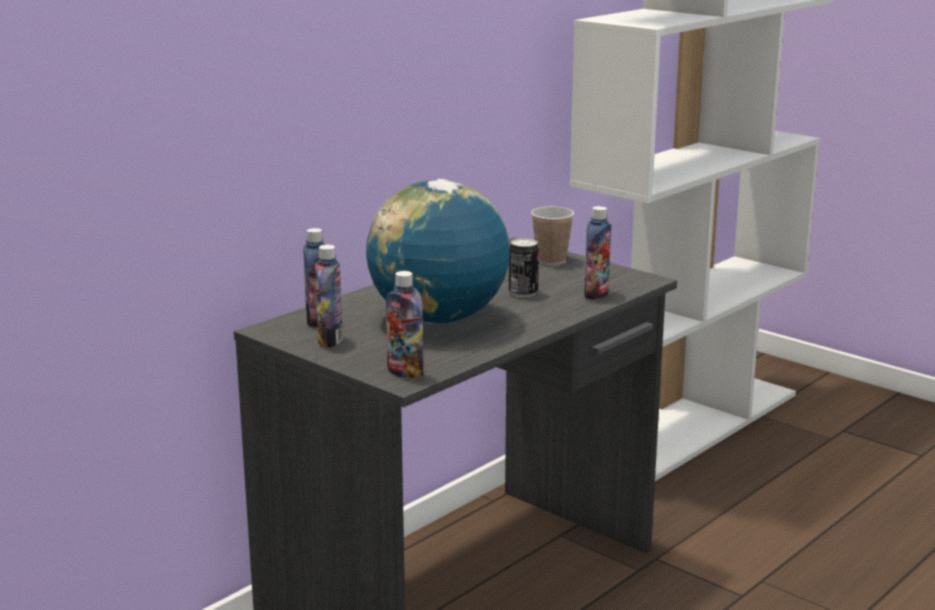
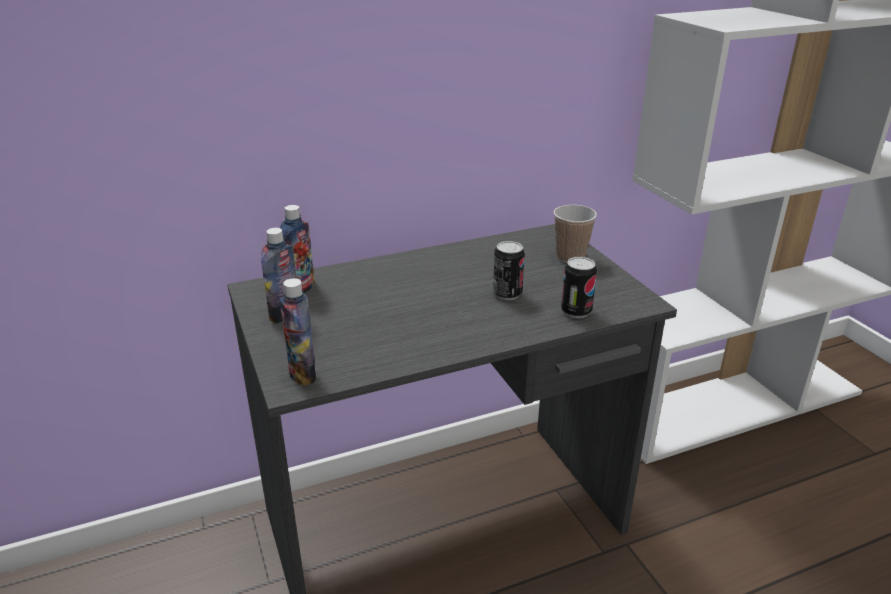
camera: 25 degrees right, 10 degrees up
(438, 319) = (400, 310): globe -> none
(596, 294) = (576, 311): bottle -> can

